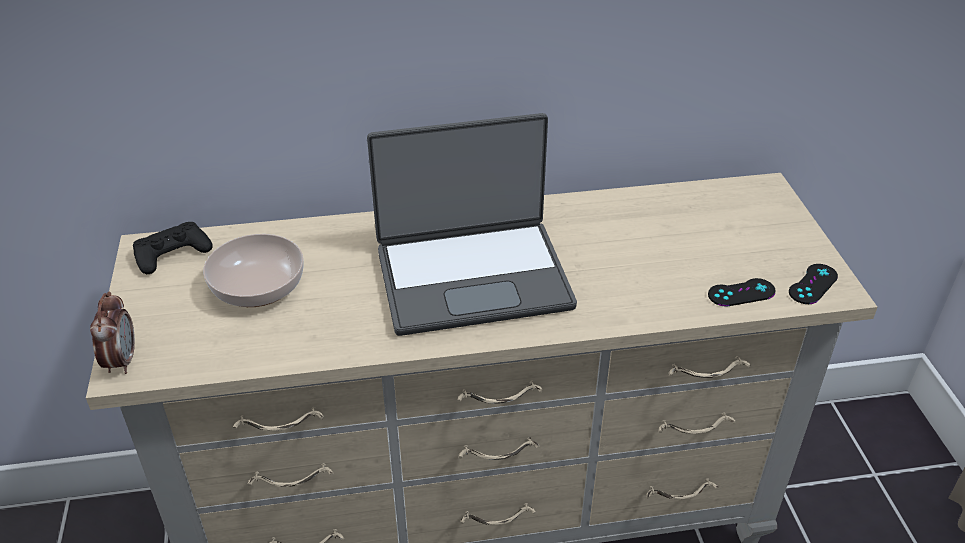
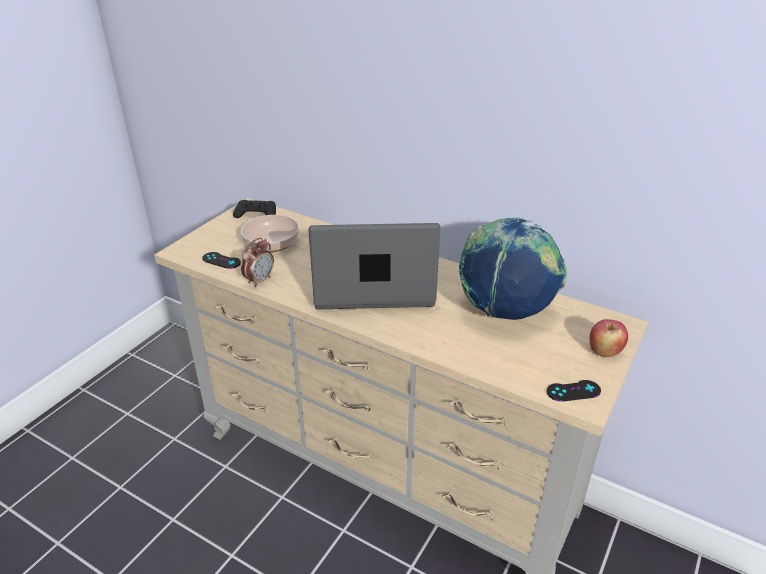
camera: 40 degrees right, 5 degrees down
(121, 361) = (183, 247): alarm clock -> alarm clock (259, 280)
(472, 276) = (373, 286): laptop -> laptop turned 150 degrees clockwise
(649, 231) = (505, 311): none -> globe
(741, 293) = (516, 370): black game controller -> black game controller (221, 260)
(786, 226) = (604, 352): none -> apple

